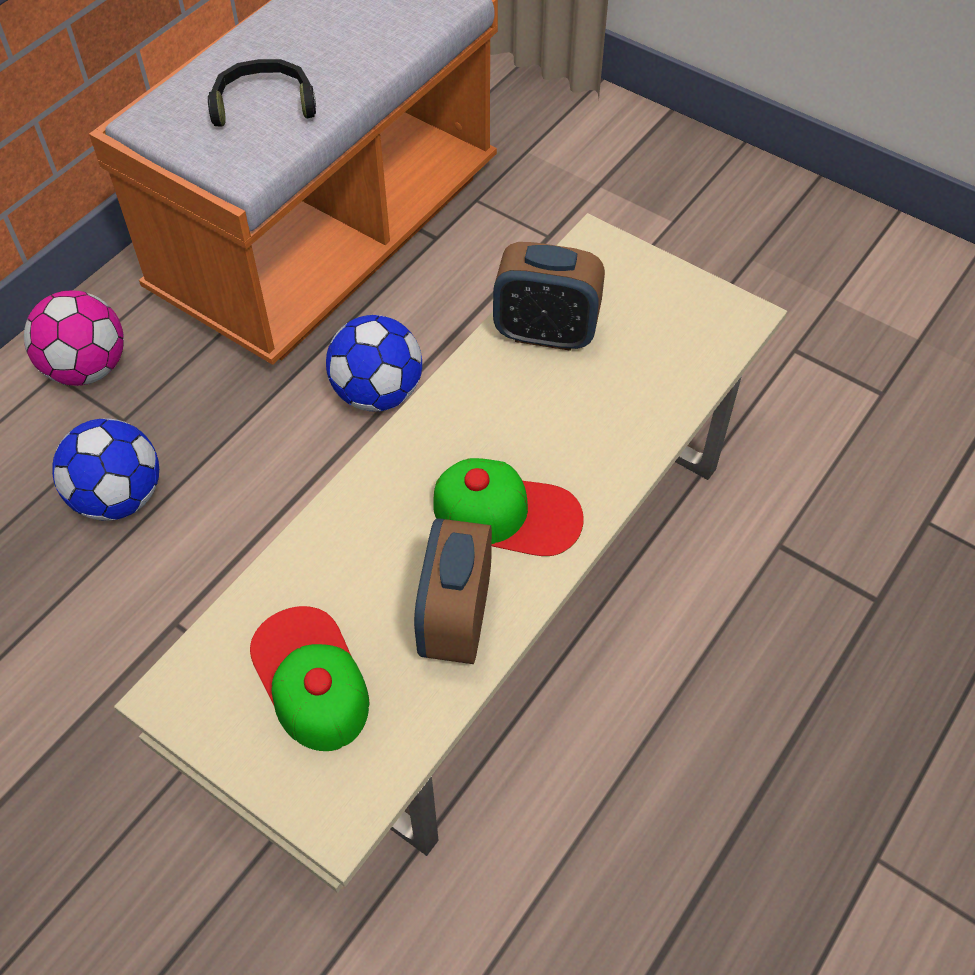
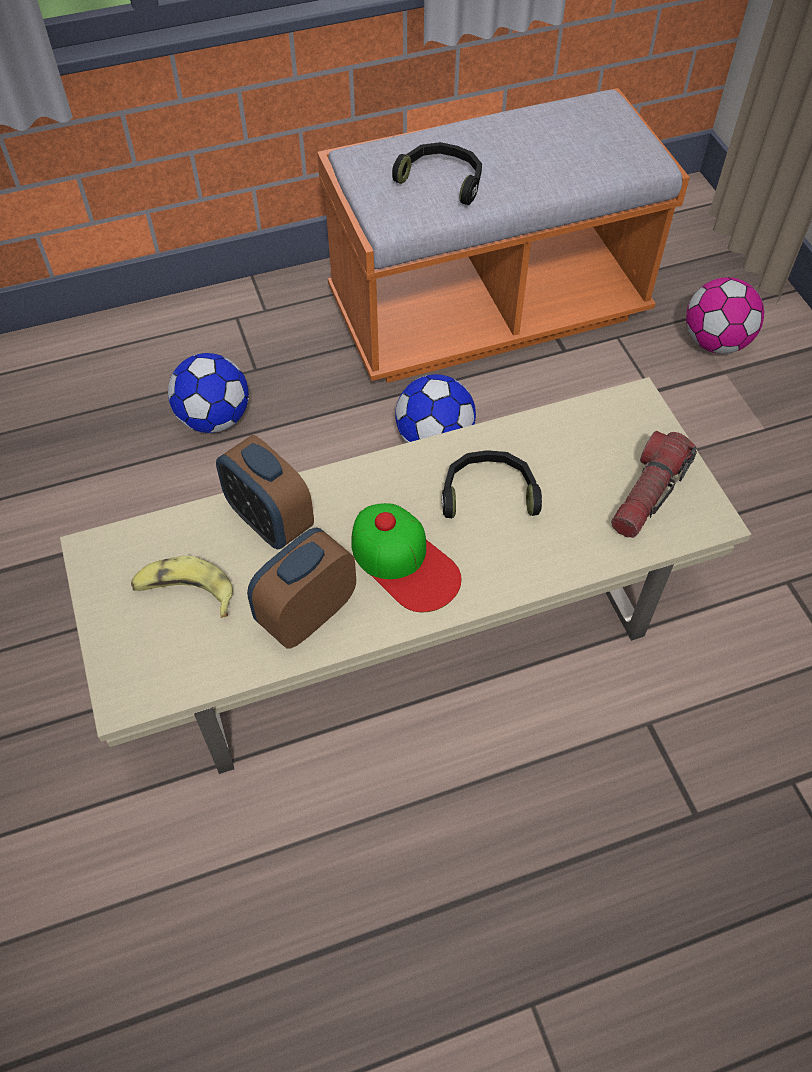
camera: 35 degrees right, 0 degrees up
(87, 368) = (259, 323): football -> football (715, 342)
(310, 677) = (185, 592): cap -> banana
(532, 401) = (488, 493): none -> black headphones
(546, 332) = (540, 449): alarm clock -> alarm clock (270, 521)
(674, 322) = (648, 494): none -> flashlight

